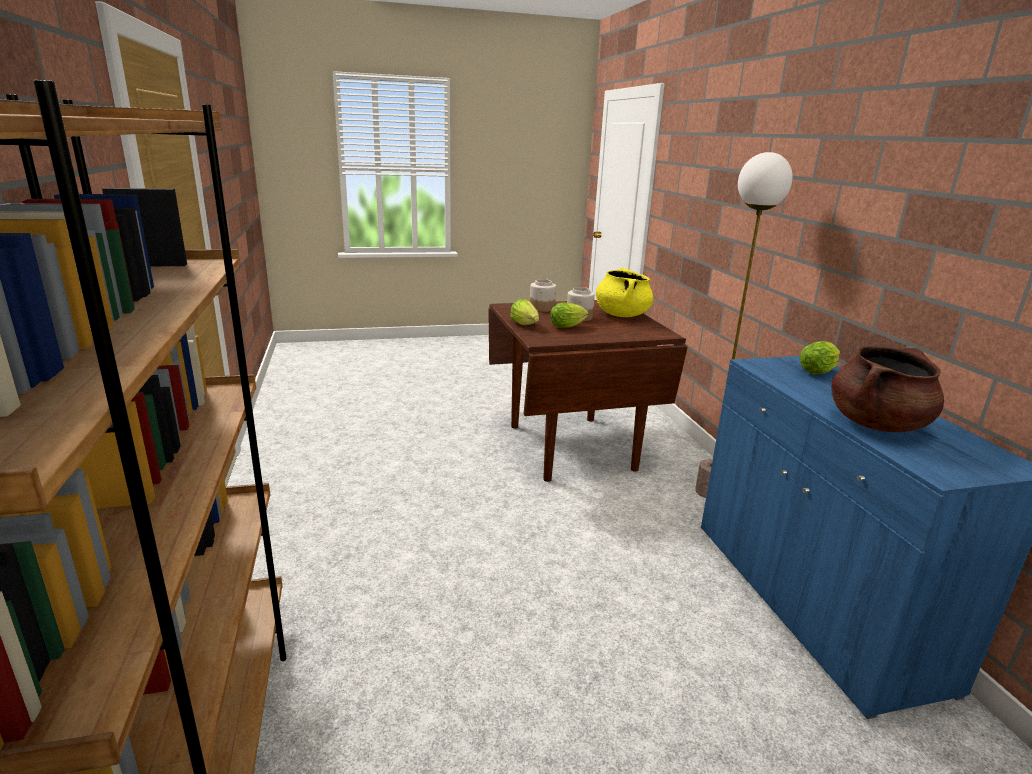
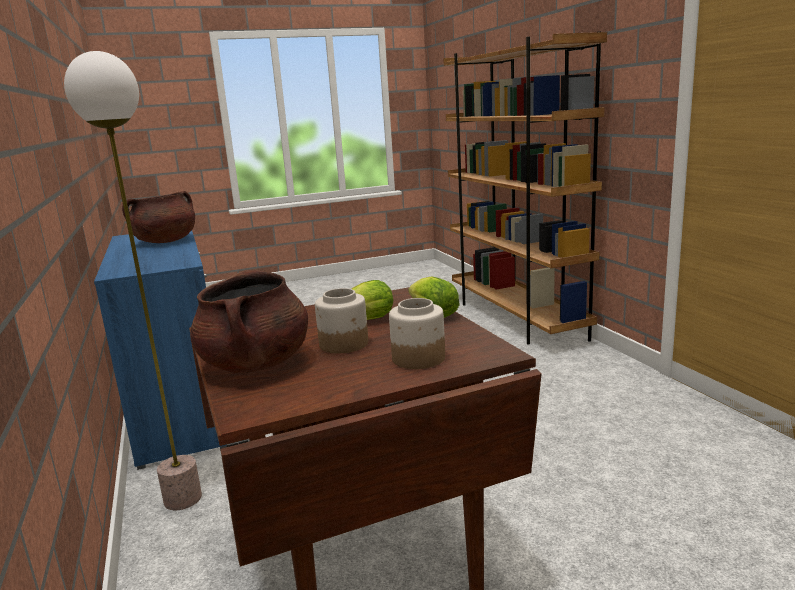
camera: 175 degrees right, 5 degrees down
(622, 315) = (256, 364): yellow cooking pot -> brown cooking pot
(819, 371) = (131, 265): lettuce -> none

